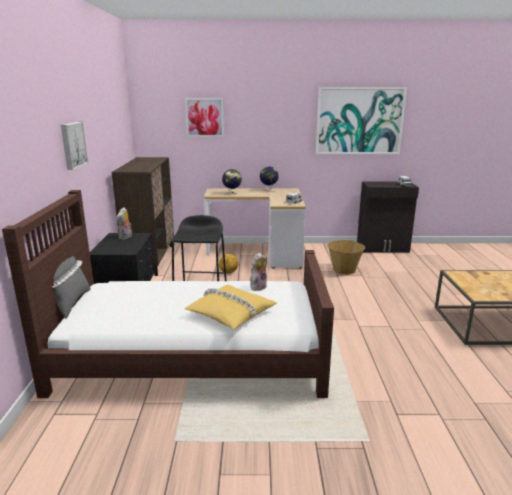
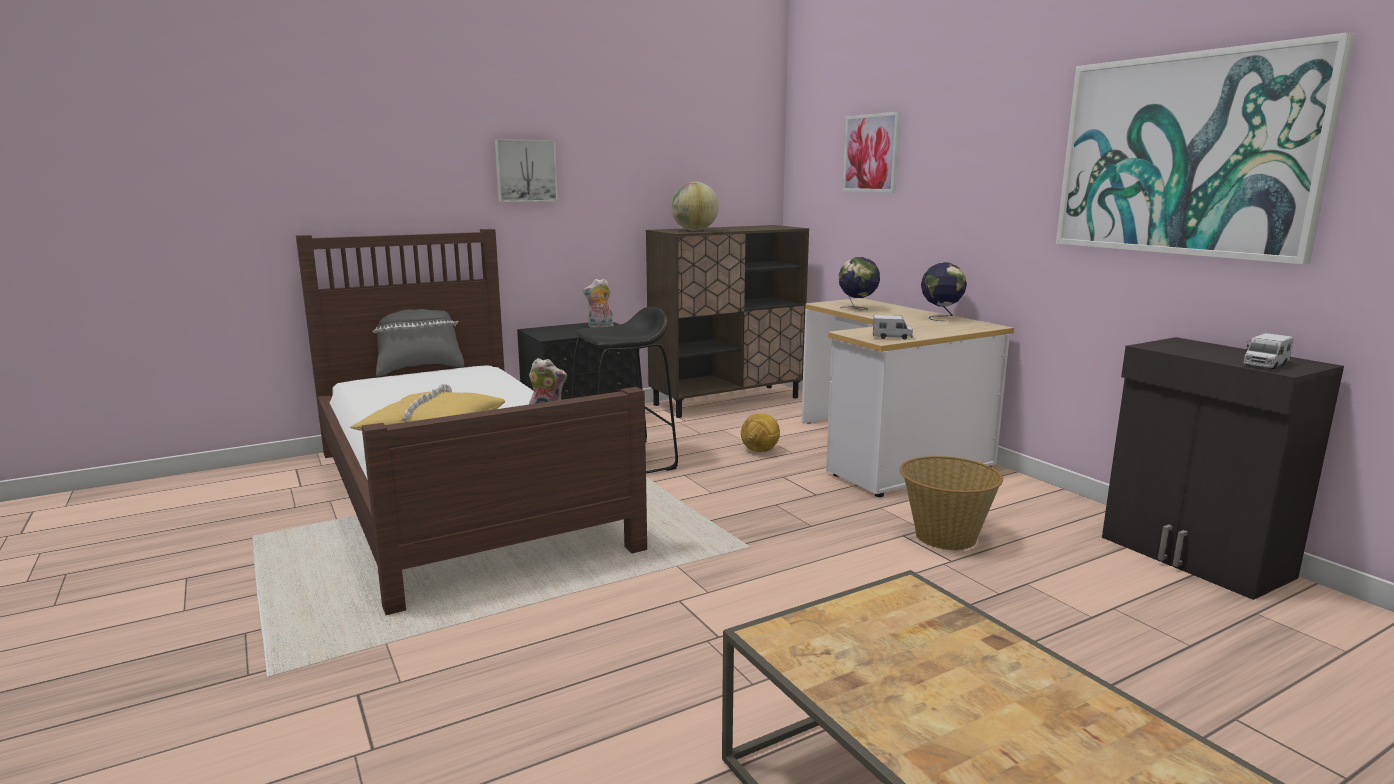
camera: 60 degrees right, 5 degrees down
(140, 168) = (694, 230): none -> globe

